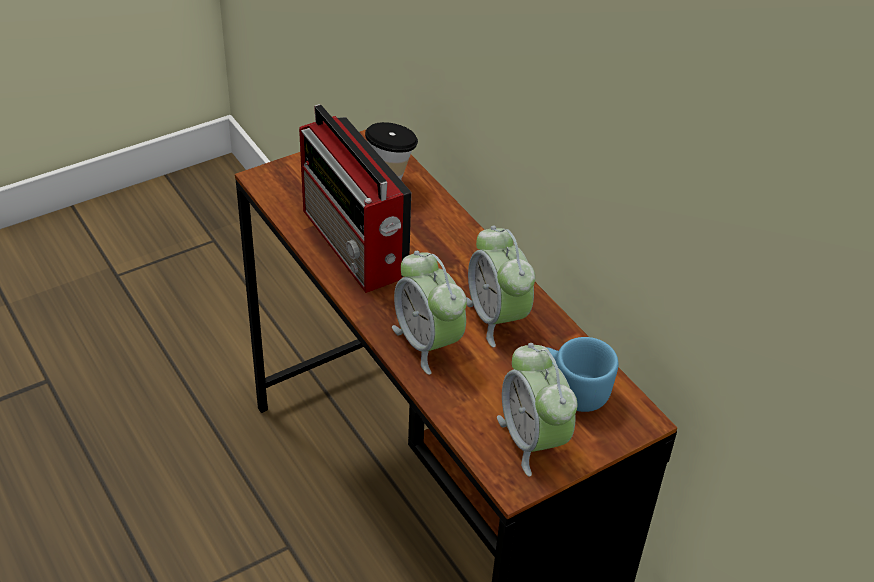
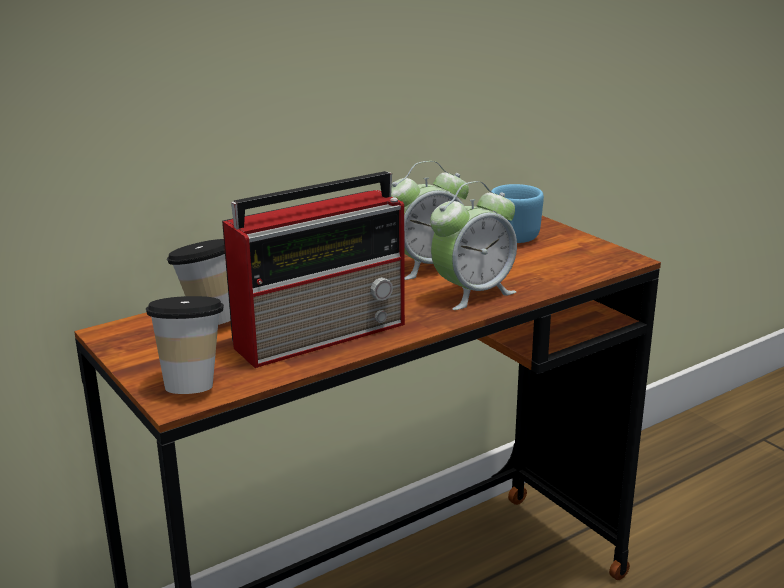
camera: 90 degrees left, 20 degrees down
(285, 183) = (192, 384): none -> cup
(532, 440) = (575, 253): alarm clock -> none

